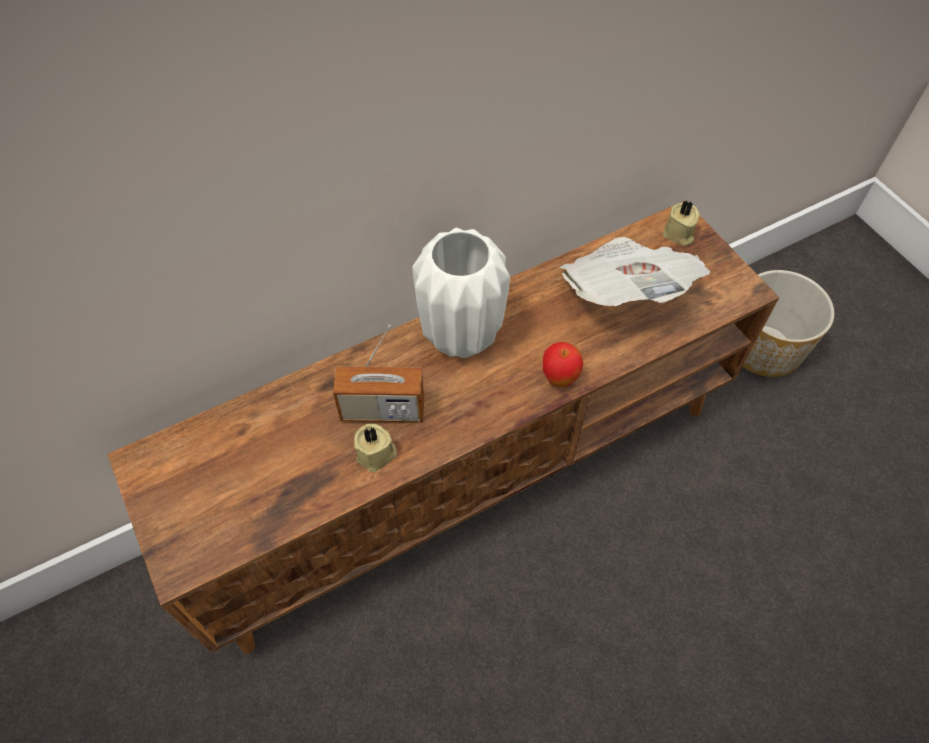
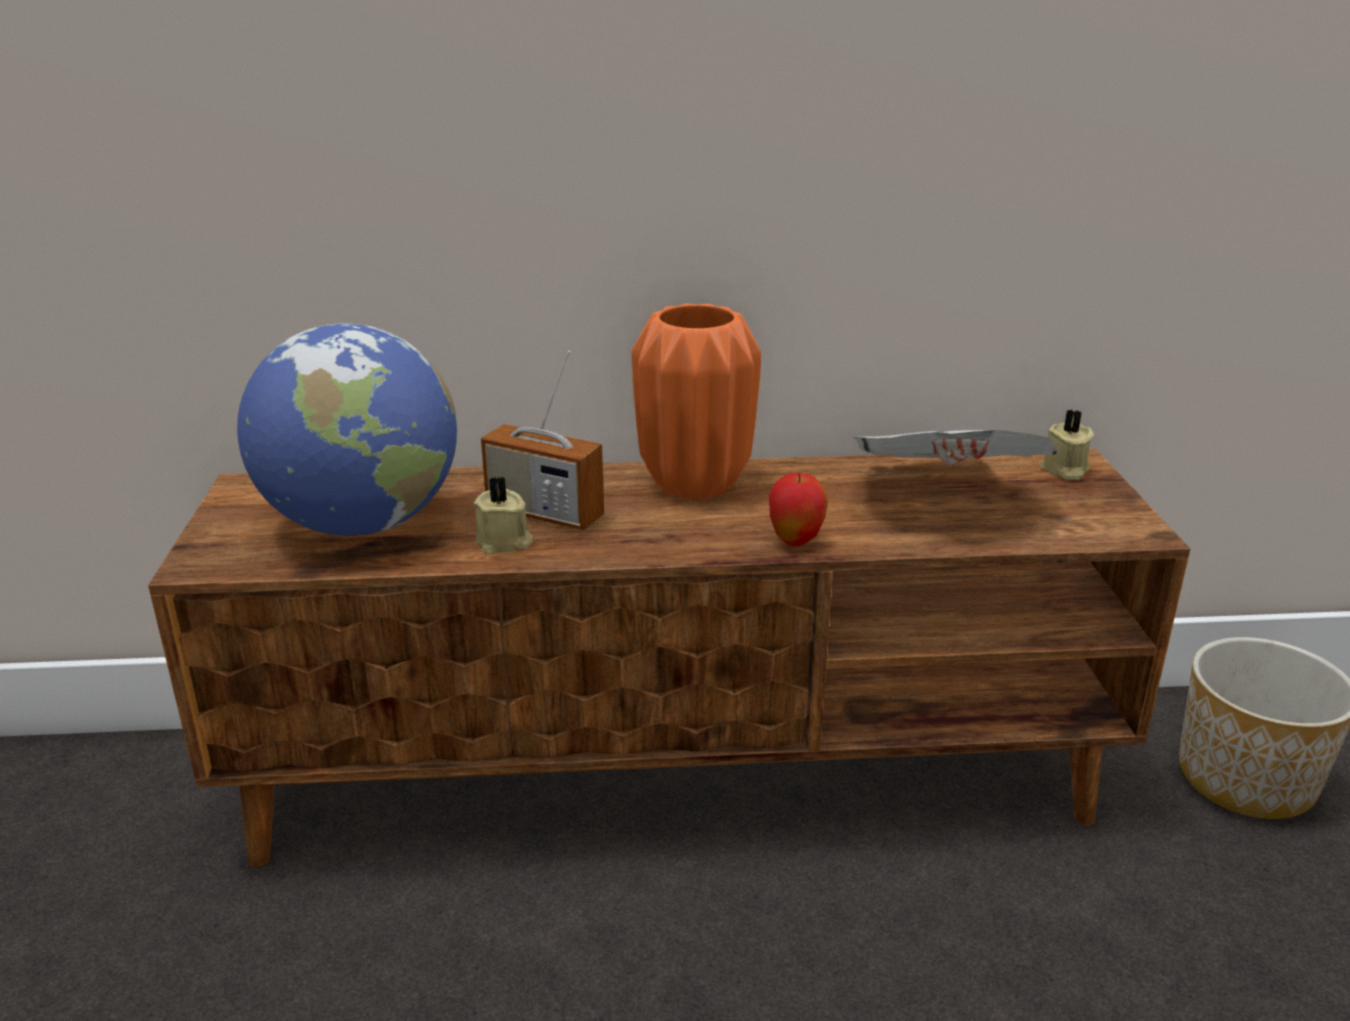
camera: 25 degrees right, 30 degrees down
(264, 473) = (362, 524): none -> globe
(462, 335) = (696, 483): white vase -> orange vase

